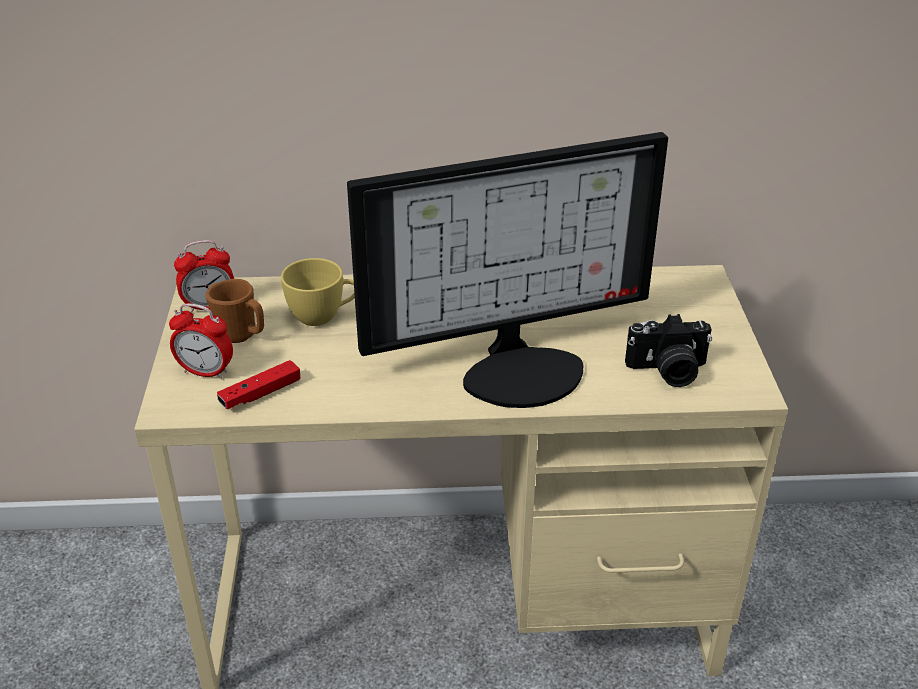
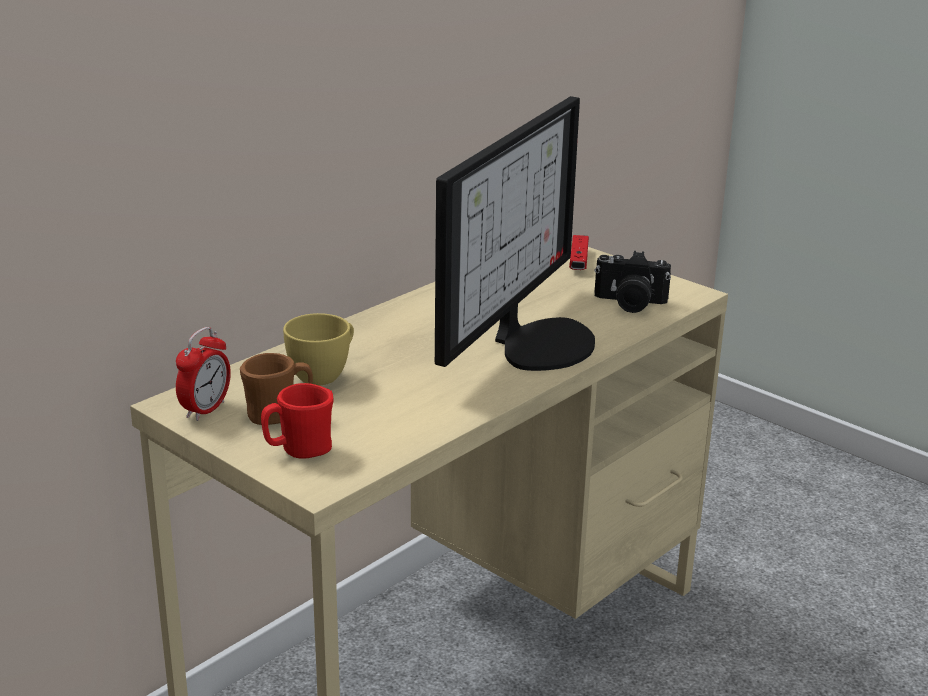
camera: 45 degrees left, 10 degrees down
(206, 372) = (299, 450): alarm clock -> red mug
(260, 394) = (376, 441): red game controller -> red game controller (578, 261)
(668, 371) = (629, 303): camera -> camera turned 60 degrees clockwise

